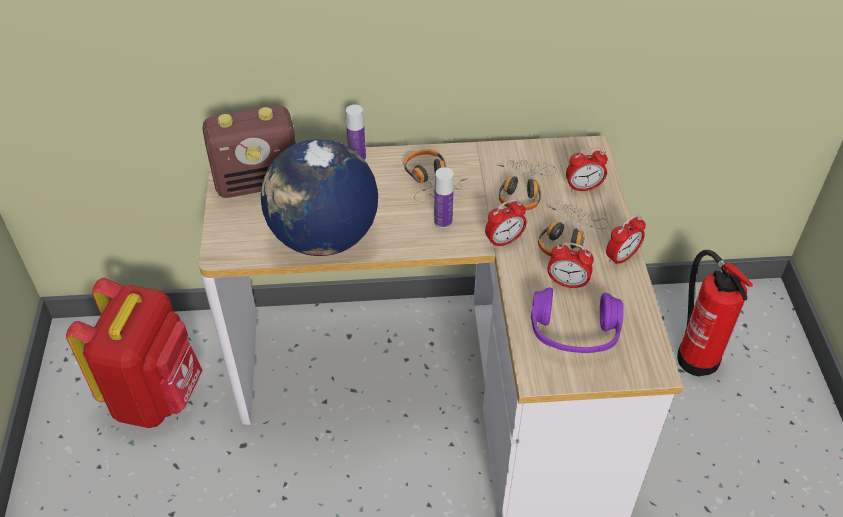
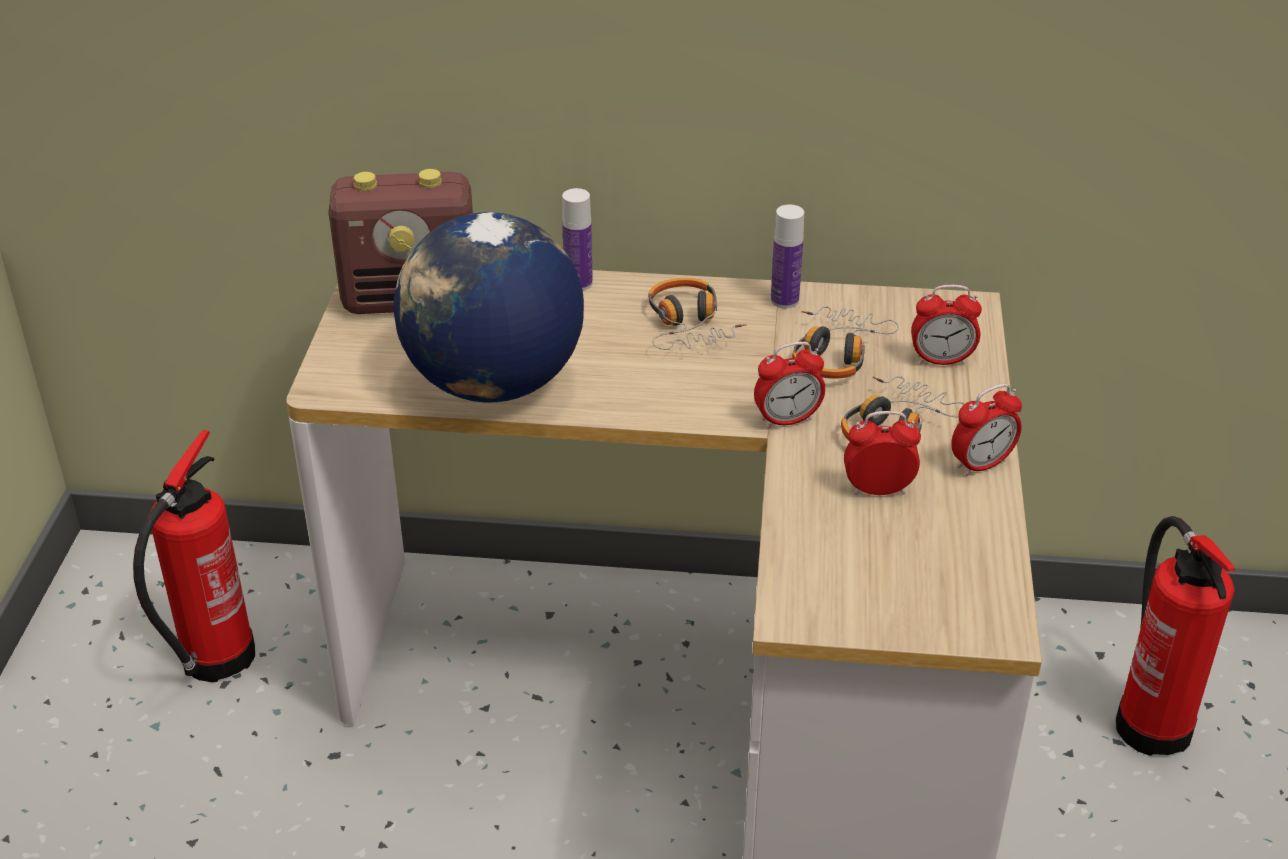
camera: 10 degrees right, 10 degrees down
(156, 394) = (213, 660): red backpack -> fire extinguisher
(443, 221) = (693, 382): bottle -> bottle (784, 300)
(567, 283) = (878, 490): alarm clock -> alarm clock turned 150 degrees clockwise
(574, 332) = (871, 560): purple headphones -> none

